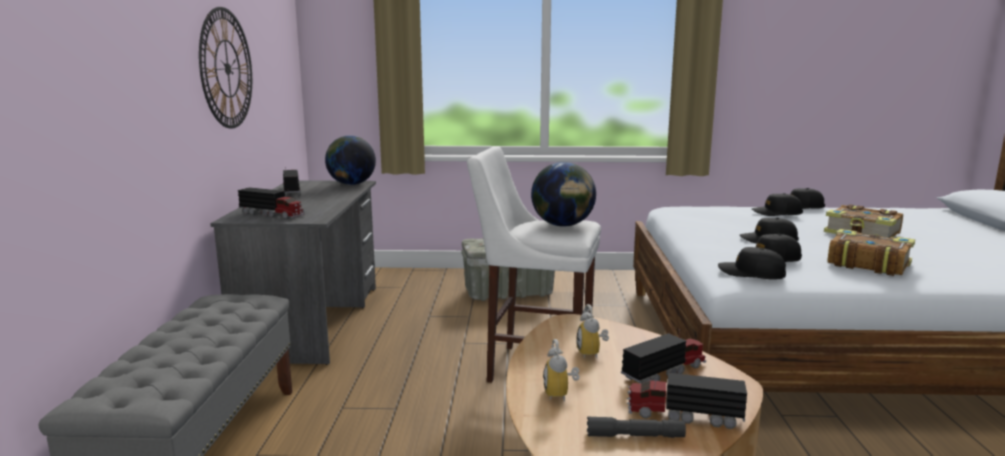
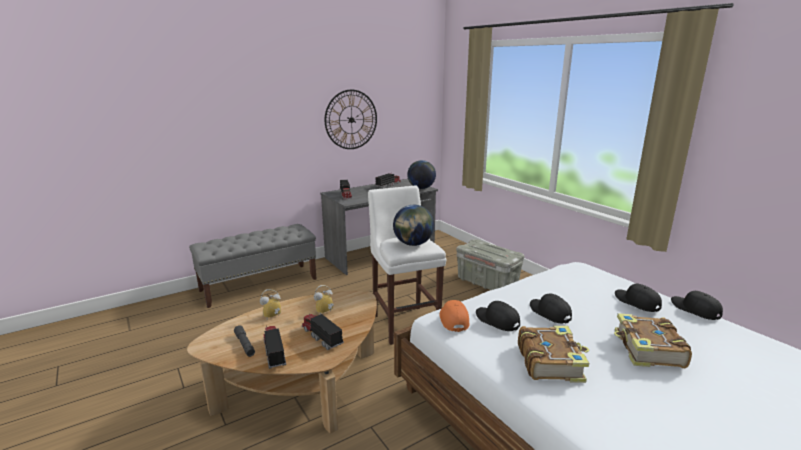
camera: 55 degrees right, 5 degrees up
(665, 371) = (321, 336): toy truck -> toy truck turned 150 degrees counterclockwise
(751, 273) = (453, 319): black cap -> orange cap

